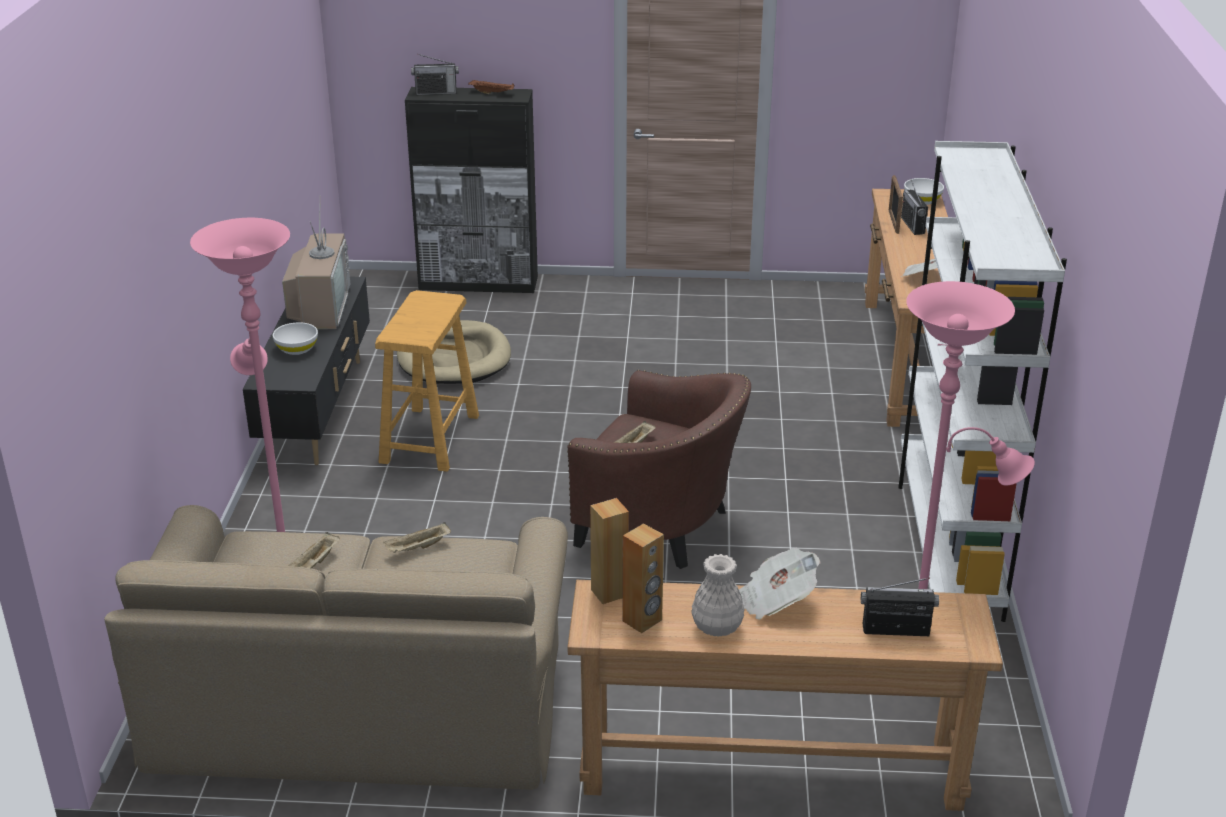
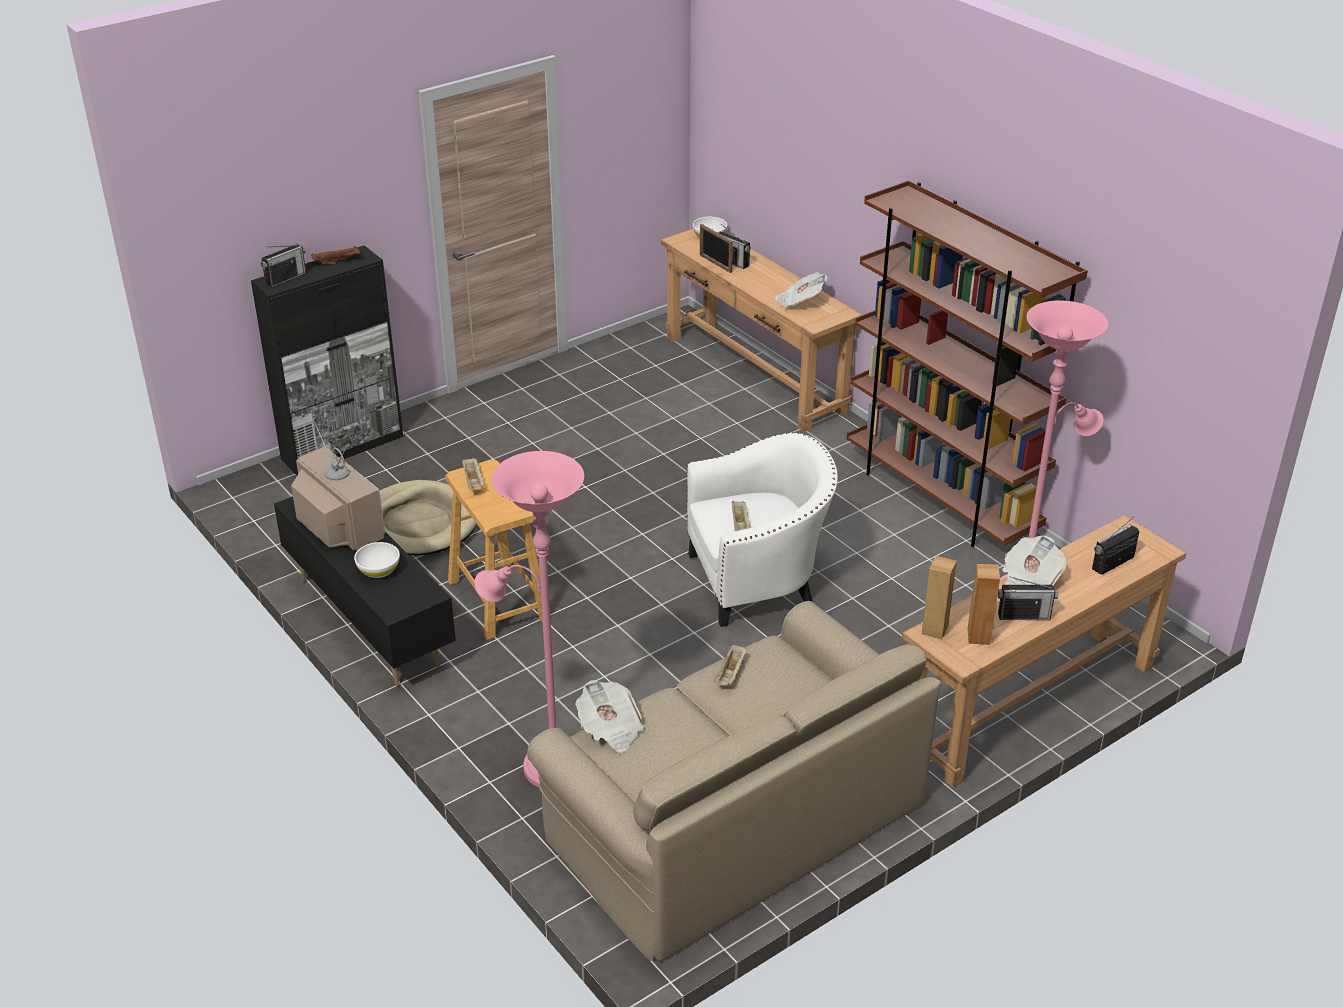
camera: 40 degrees left, 5 degrees up
(260, 538) = (610, 729): none -> newspaper
(314, 564) = (680, 725): beige tray -> beige tray (474, 482)
(662, 527) = (759, 581): brown armchair -> white armchair
(718, 627) = (1023, 616): white vase -> radio
(947, 541) = (941, 499): white bookcase -> brown bookcase

